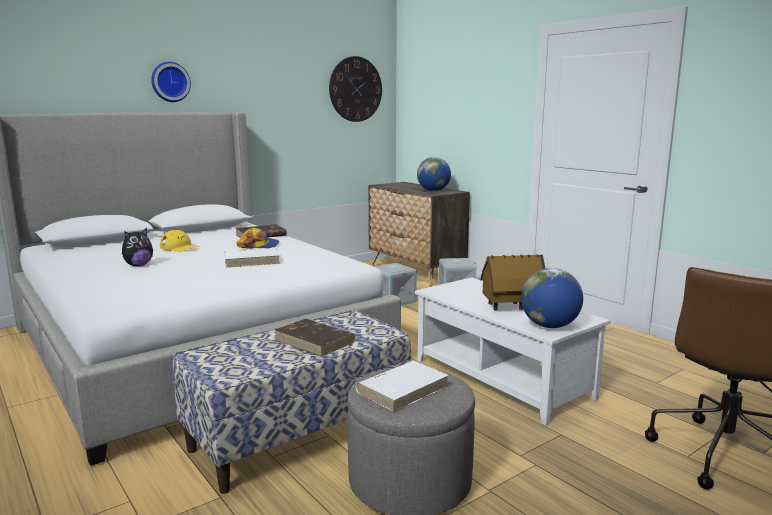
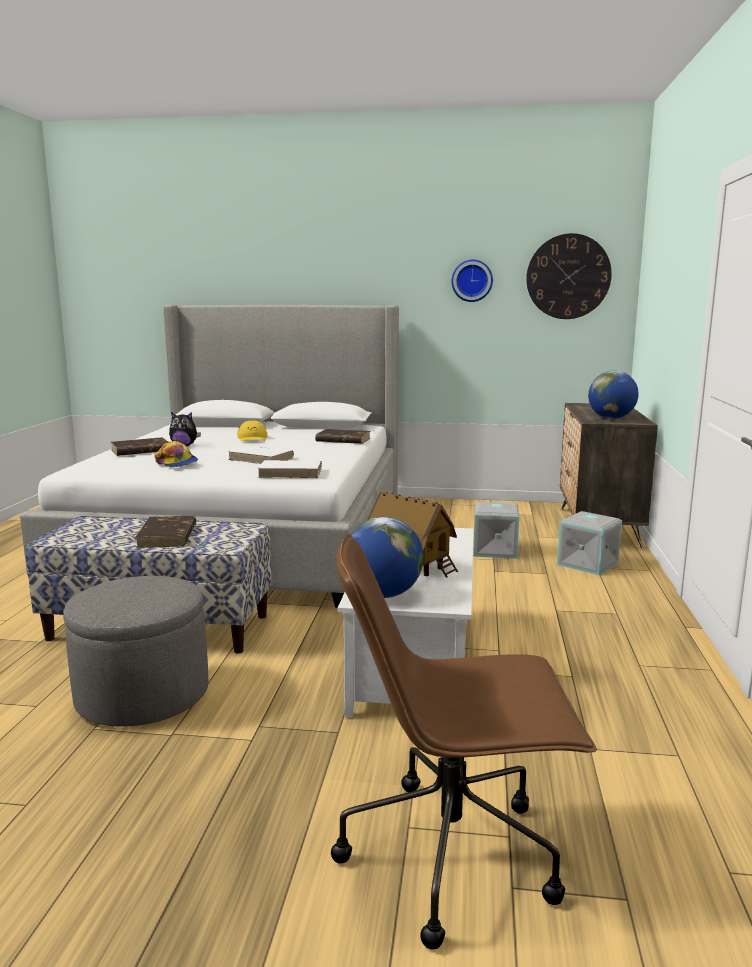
camera: 45 degrees right, 0 degrees up
(113, 277) = (140, 450): none -> brown book
(170, 82) = (331, 273): wall clock -> wall clock (472, 281)
(259, 245) = (310, 448): cap -> cap (177, 463)
(403, 389) = (128, 593): white book -> white book (291, 473)

